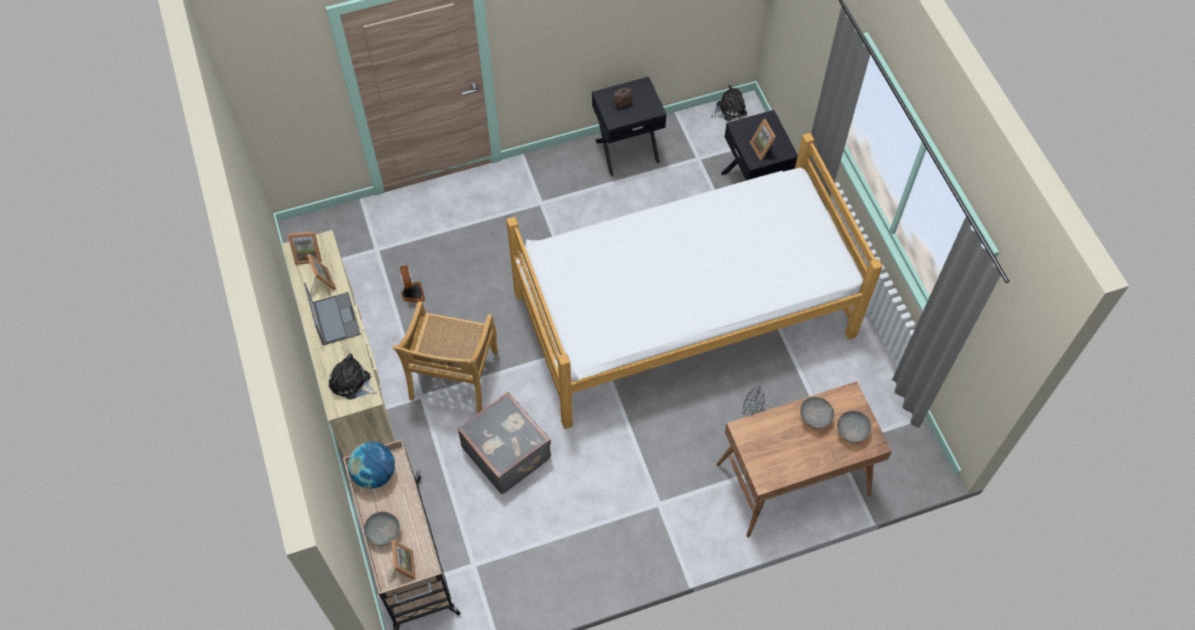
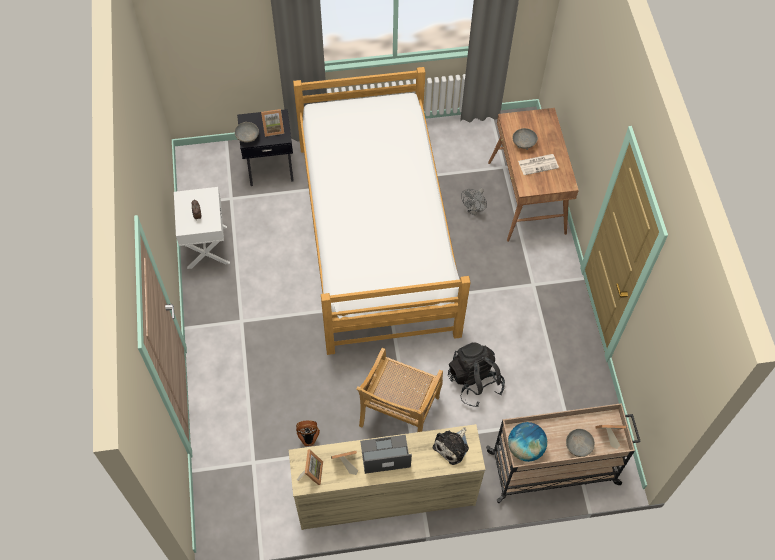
camera: 80 degrees left, 0 degrees up
(454, 377) = (399, 413): beige chair -> beige chair turned 90 degrees clockwise
(507, 452) = (474, 381): grey suitcase -> black backpack
(627, 150) = (206, 247): black nightstand -> white nightstand
(729, 109) = (188, 167): plush toy -> none
(786, 440) = (538, 164): none -> newspaper
(851, 431) = (537, 126): grey bowl -> grey bowl (247, 137)

